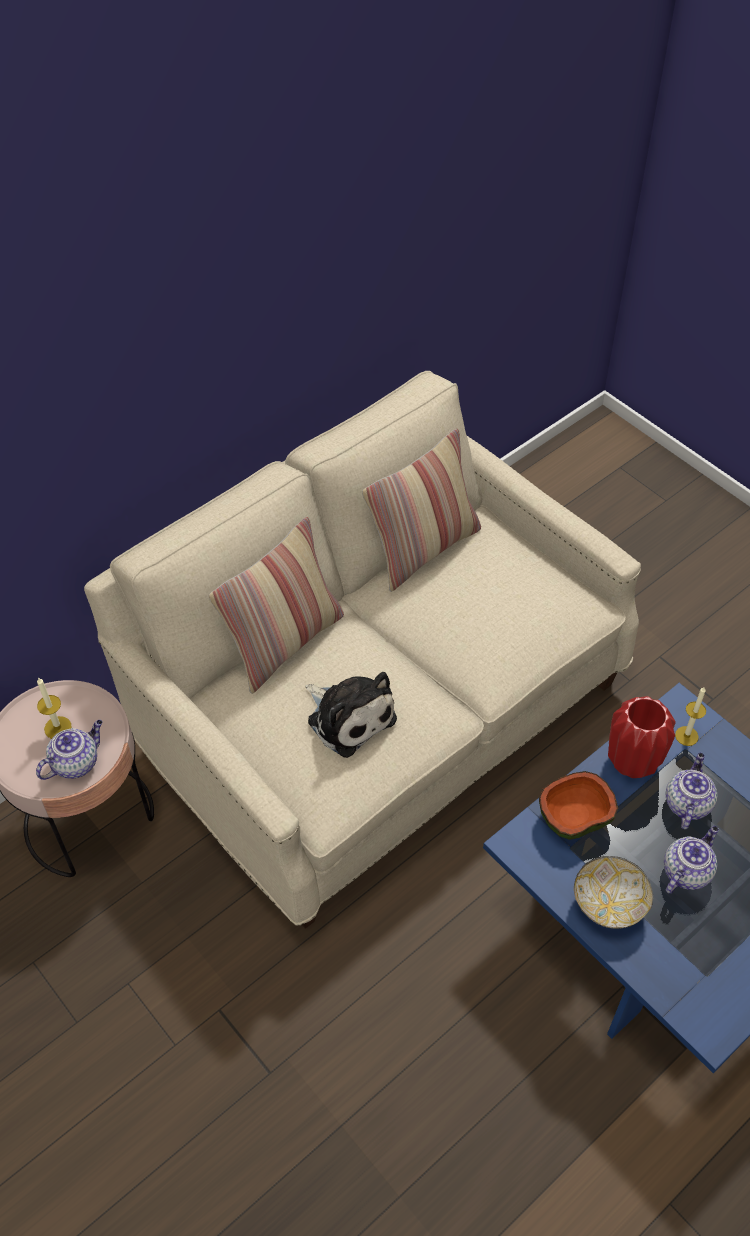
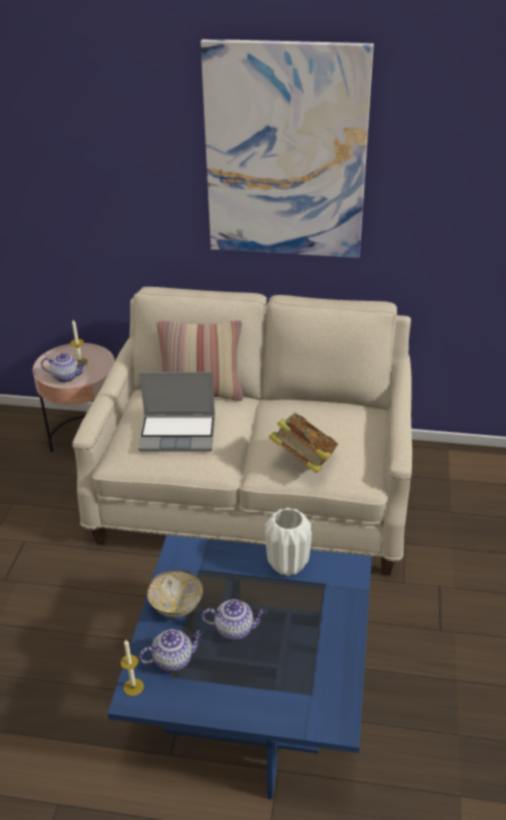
camera: 50 degrees right, 15 degrees down
(263, 248) = (285, 153): none -> picture
(349, 717) = (179, 434): plush toy -> laptop
(423, 549) = (321, 402): pillow -> none
(515, 635) = (303, 460): none -> book
(574, 819) = (220, 561): bowl -> none
(633, 762) = (287, 566): red vase -> white vase
(686, 736) = (335, 579): candle -> candle (133, 687)
(687, 803) = (285, 604): teapot -> teapot (173, 659)

